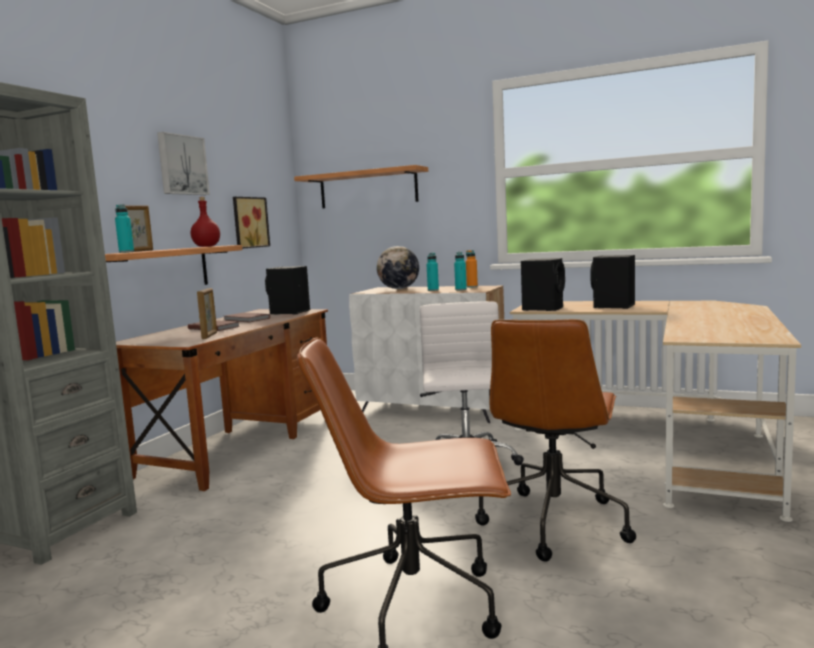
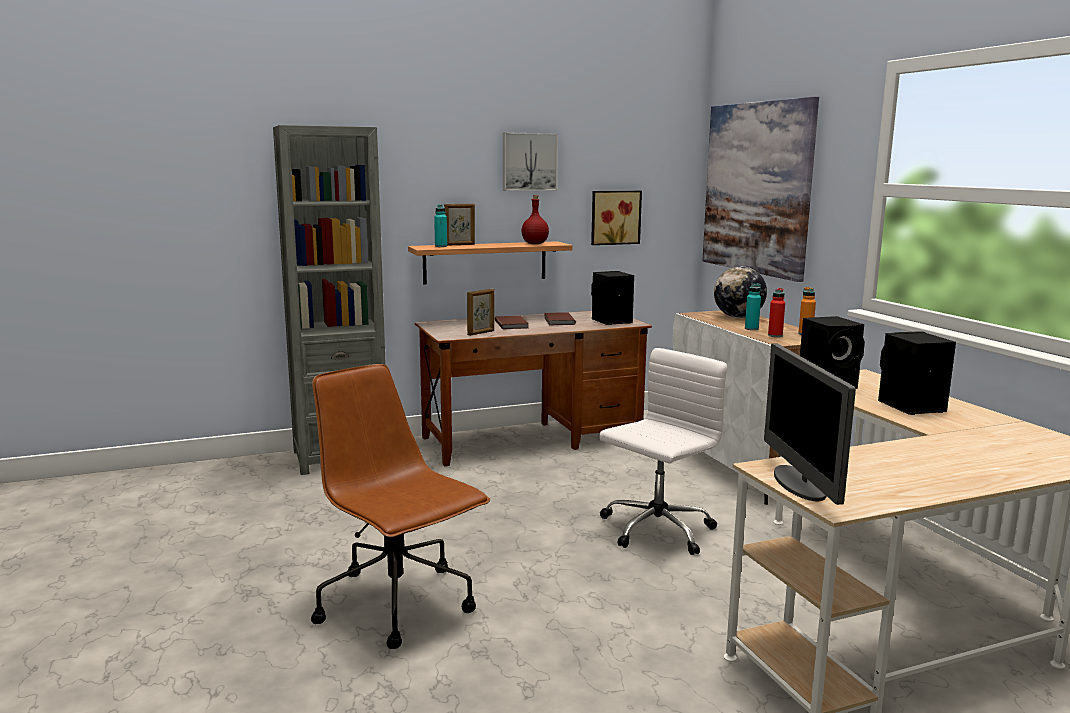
camera: 45 degrees right, 5 degrees up
(368, 189) = (756, 188): shelf -> picture
(461, 290) = (775, 335): turquoise bottle -> red bottle
(554, 522) = (602, 611): brown office chair -> none
(723, 338) = (799, 484): none -> monitor

